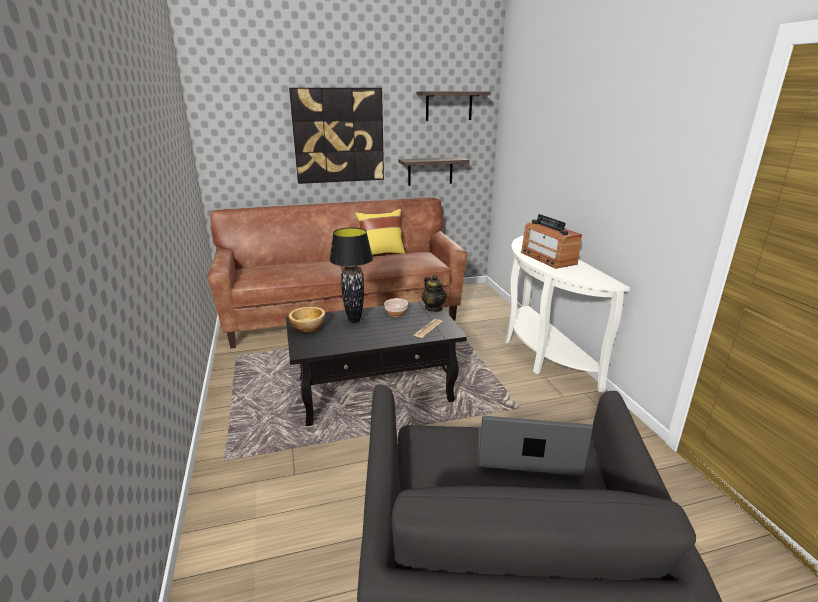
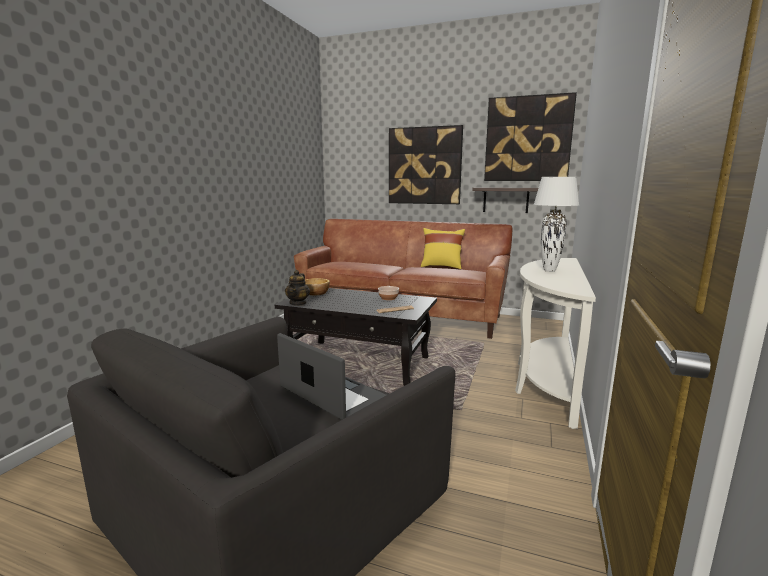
camera: 35 degrees right, 10 degrees down
(354, 321) = (351, 296): black table lamp -> none
(434, 308) = (423, 301): teapot -> teapot (298, 303)
(449, 106) = (528, 139): shelf -> picture
(548, 258) = (550, 271): radio -> white table lamp

